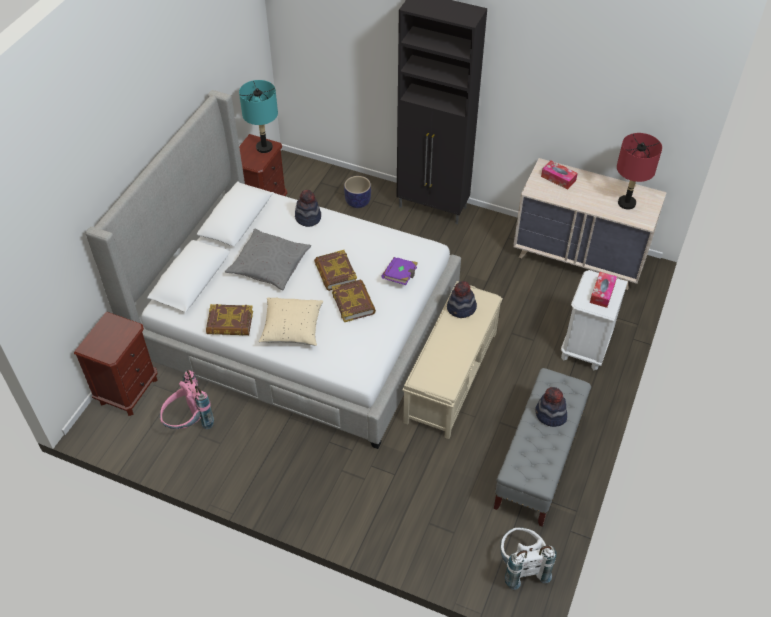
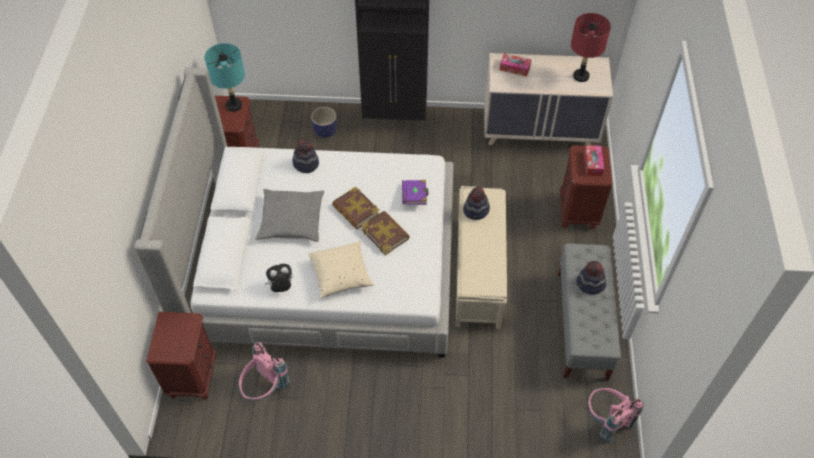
camera: 20 degrees left, 5 degrees up
(230, 323) = (281, 287): book -> plush toy
(521, 566) = (606, 420): white backpack -> pink backpack
(585, 347) = (578, 211): white nightstand -> brown nightstand

